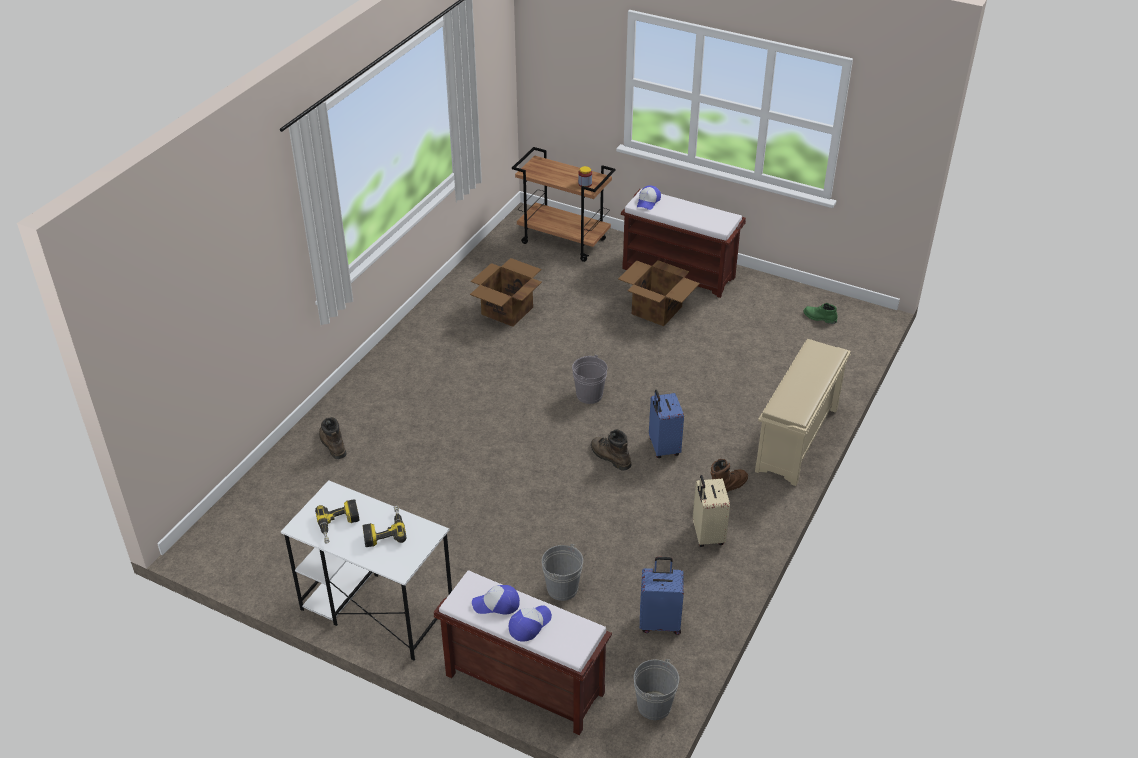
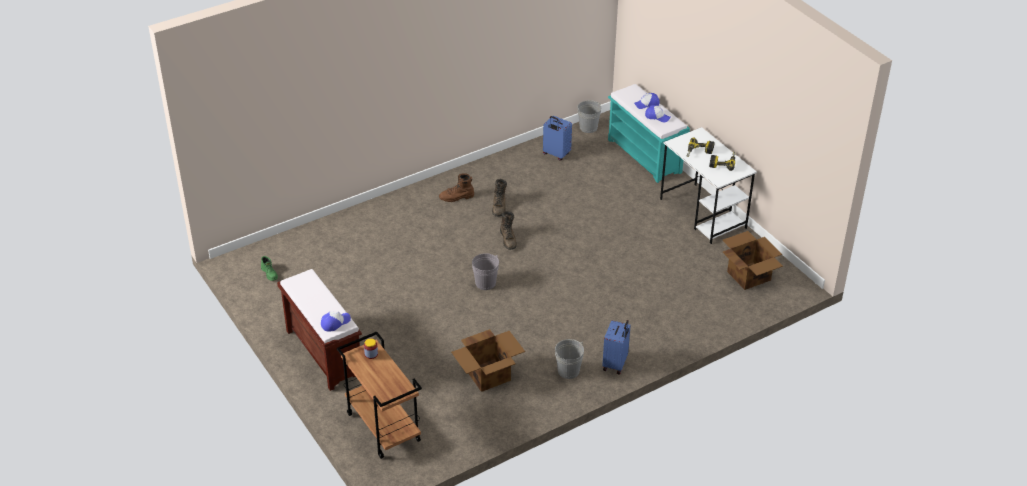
camera: 150 degrees left, 0 degrees up
(332, 444) = (684, 317): brown boot -> brown boot (499, 207)
(523, 684) = (645, 156): brown bench -> turquoise bench
(562, 588) = (594, 186): grey bucket -> grey bucket (568, 371)
(657, 310) = (375, 327): cardboard box -> cardboard box (748, 275)
(663, 447) = (470, 232): blue suitcase -> blue suitcase (615, 364)
(707, 535) = (492, 180): beige suitcase -> none
(797, 441) = (386, 205): beige shoe rack -> none

